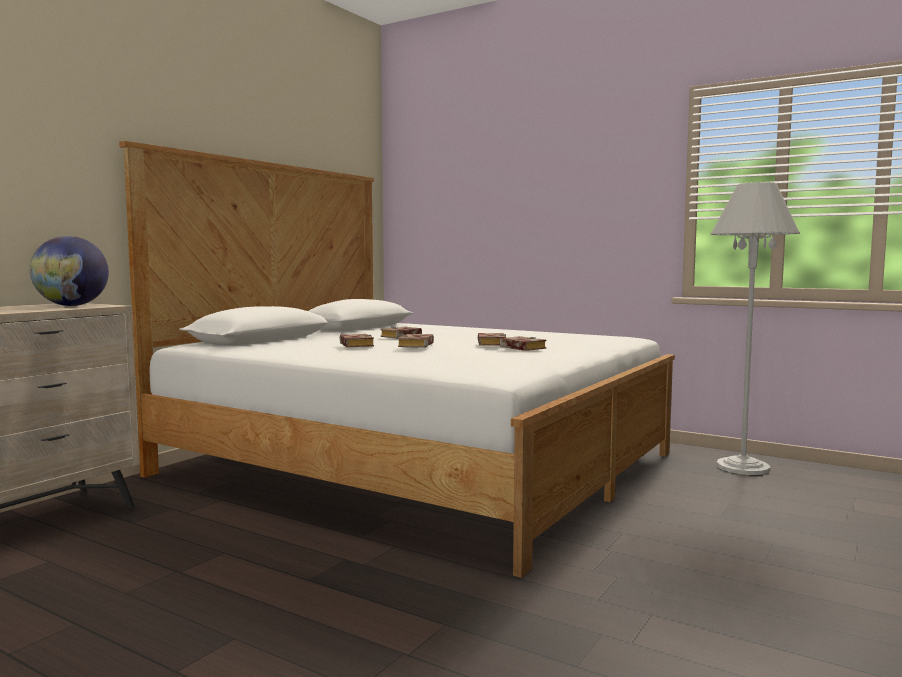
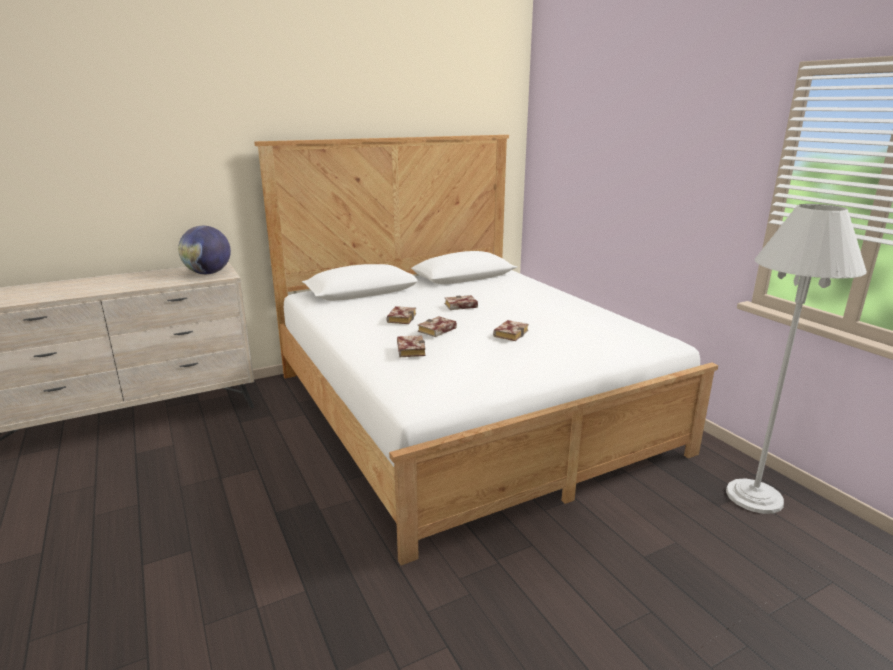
camera: 30 degrees right, 15 degrees up
(520, 348) = (517, 350): book -> book (409, 349)

